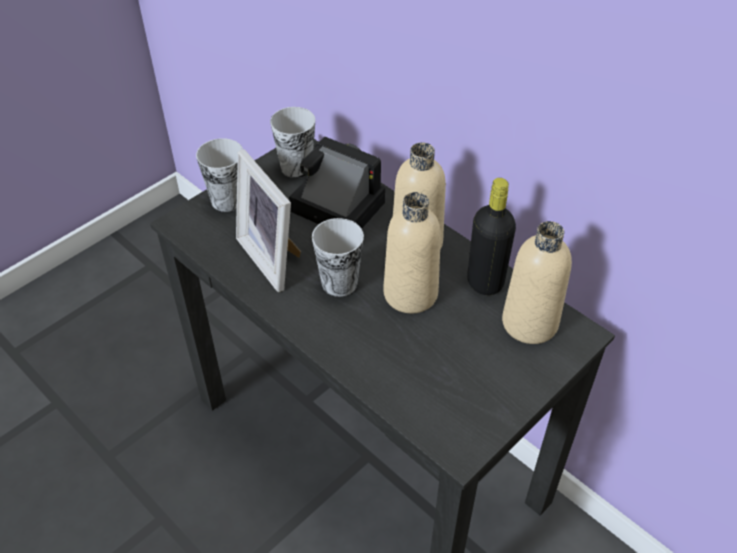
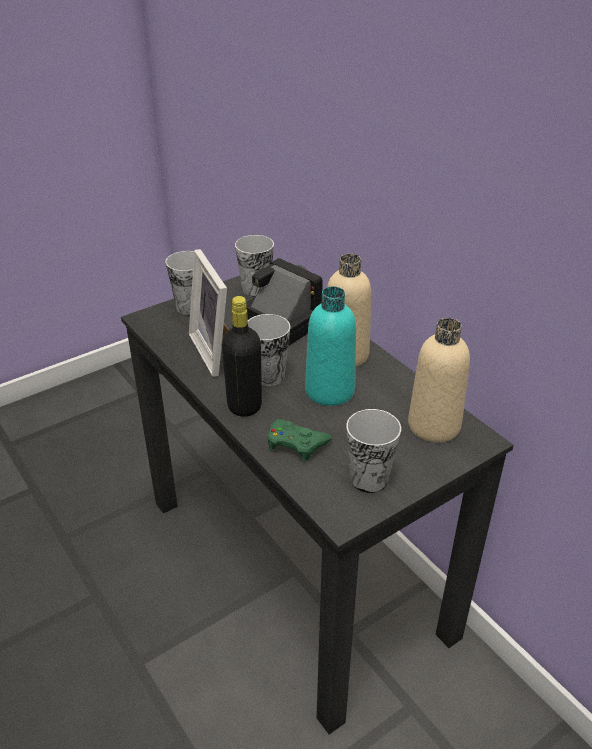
camera: 10 degrees right, 10 degrees down
(390, 366) = (296, 443): none -> green game controller
(410, 293) = (329, 391): beige bottle -> turquoise bottle
(477, 399) = (369, 479): none -> cup
(485, 282) = (400, 390): black bottle -> black bottle (244, 406)

